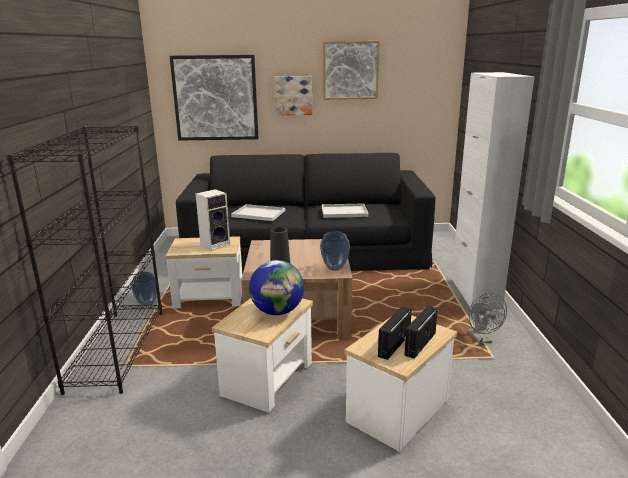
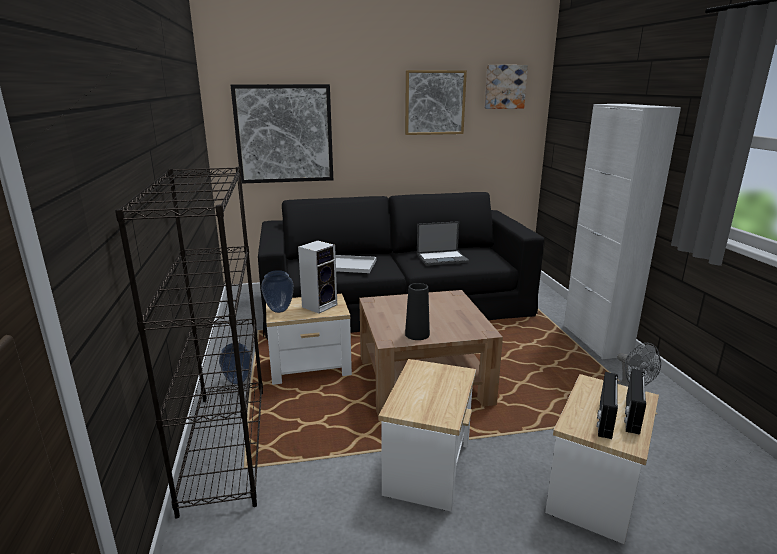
camera: 10 degrees left, 0 degrees up
(277, 311) = (445, 386): globe -> none
(293, 95) = (372, 130): picture -> picture (504, 87)
(334, 268) = (475, 326): vase -> vase (278, 310)
(345, 211) = (442, 258): white tray -> laptop

